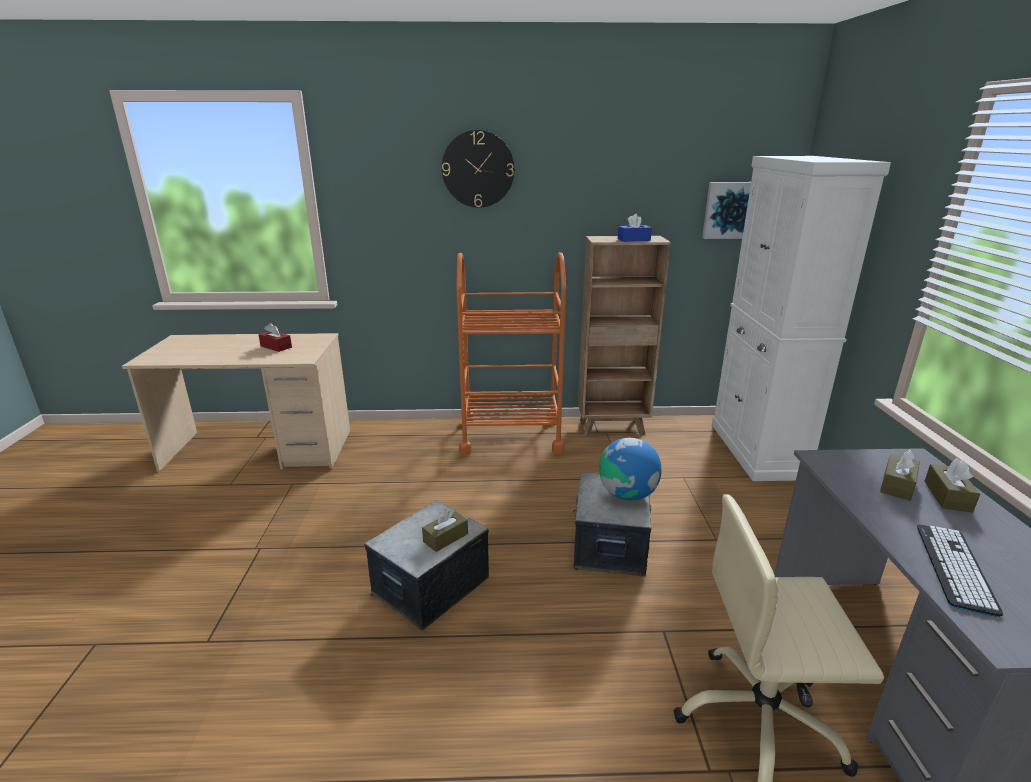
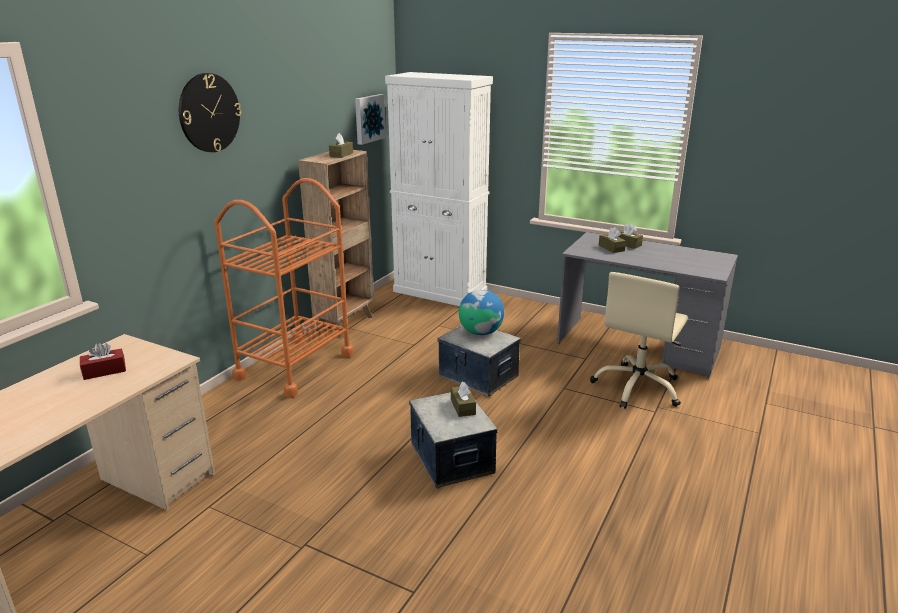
camera: 60 degrees left, 0 degrees up
(634, 239) = (341, 155): blue tissue box -> brown tissue box
(954, 567) = (673, 263): keyboard -> none

